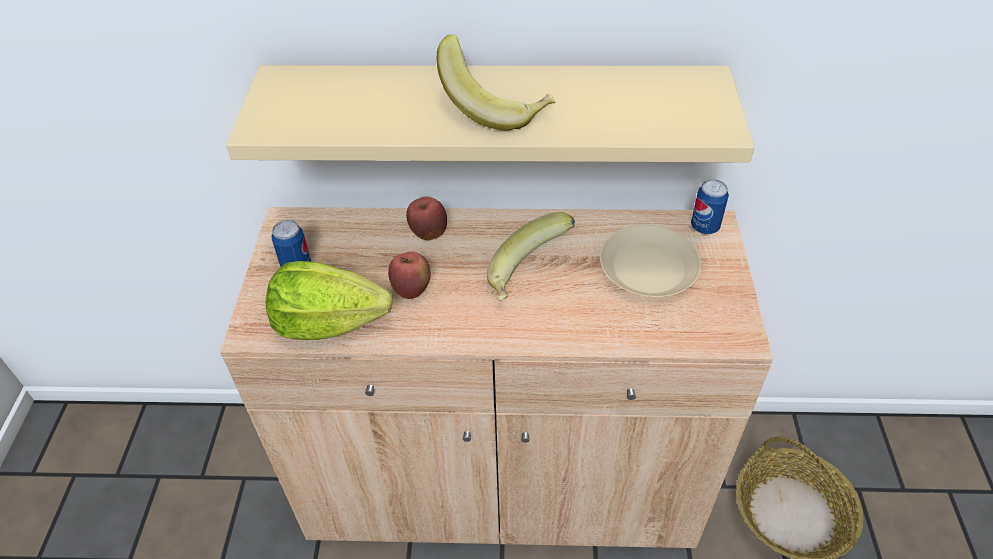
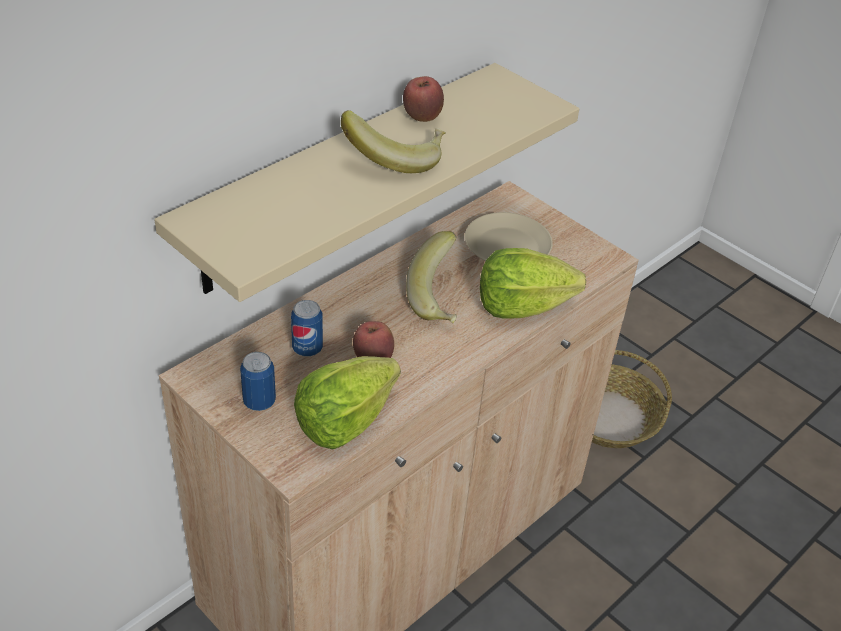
camera: 50 degrees left, 5 degrees down
(428, 233) = (328, 314): apple -> apple (422, 118)
(591, 327) = (522, 306): none -> lettuce
(704, 227) = (506, 201): can -> can (307, 349)

